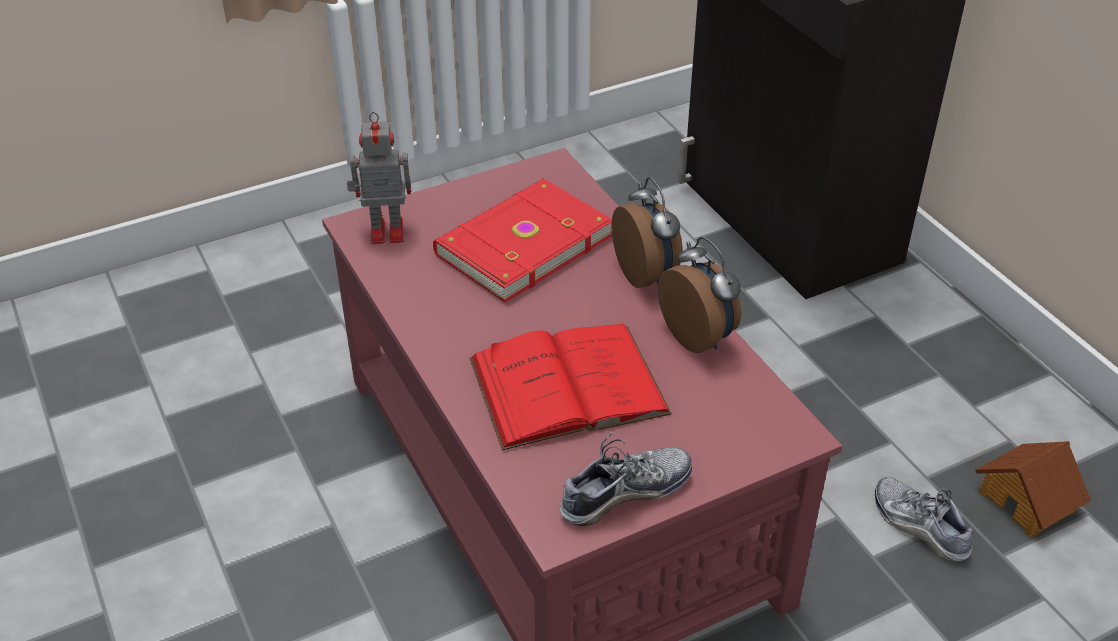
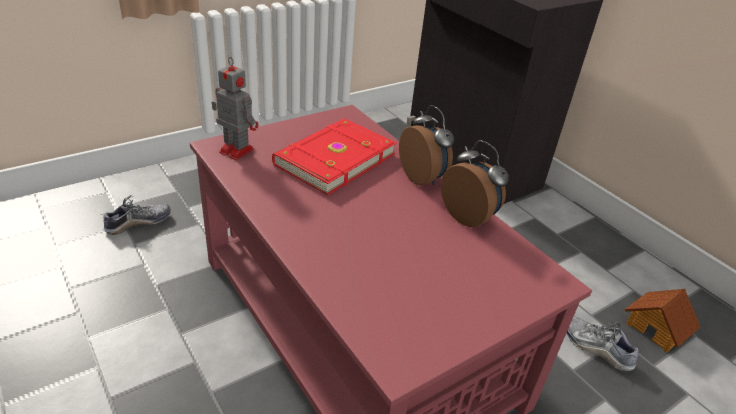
camera: 10 degrees left, 5 degrees down
(384, 231) = (235, 150): toy robot -> toy robot turned 45 degrees clockwise
(568, 386) = (383, 251): red book -> none
(624, 493) = (443, 331): shoe -> shoe (138, 223)

